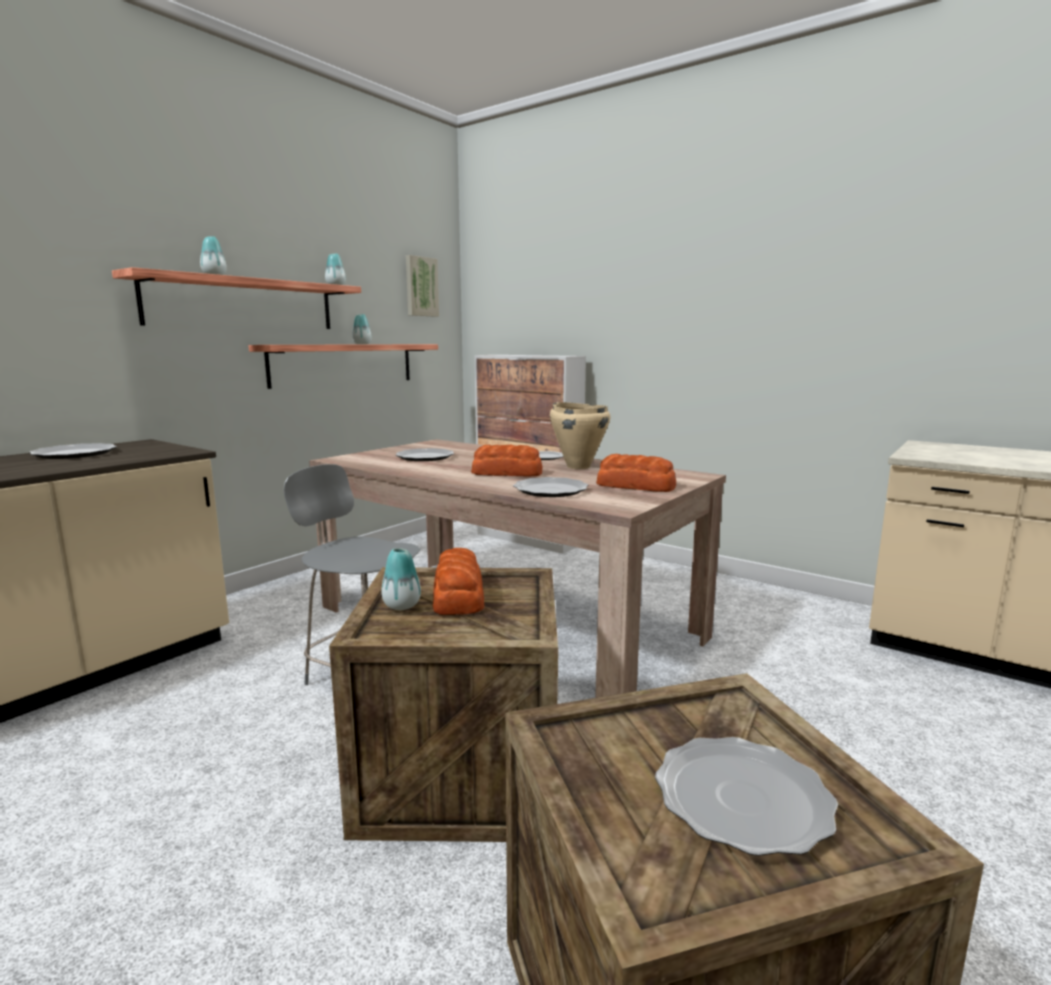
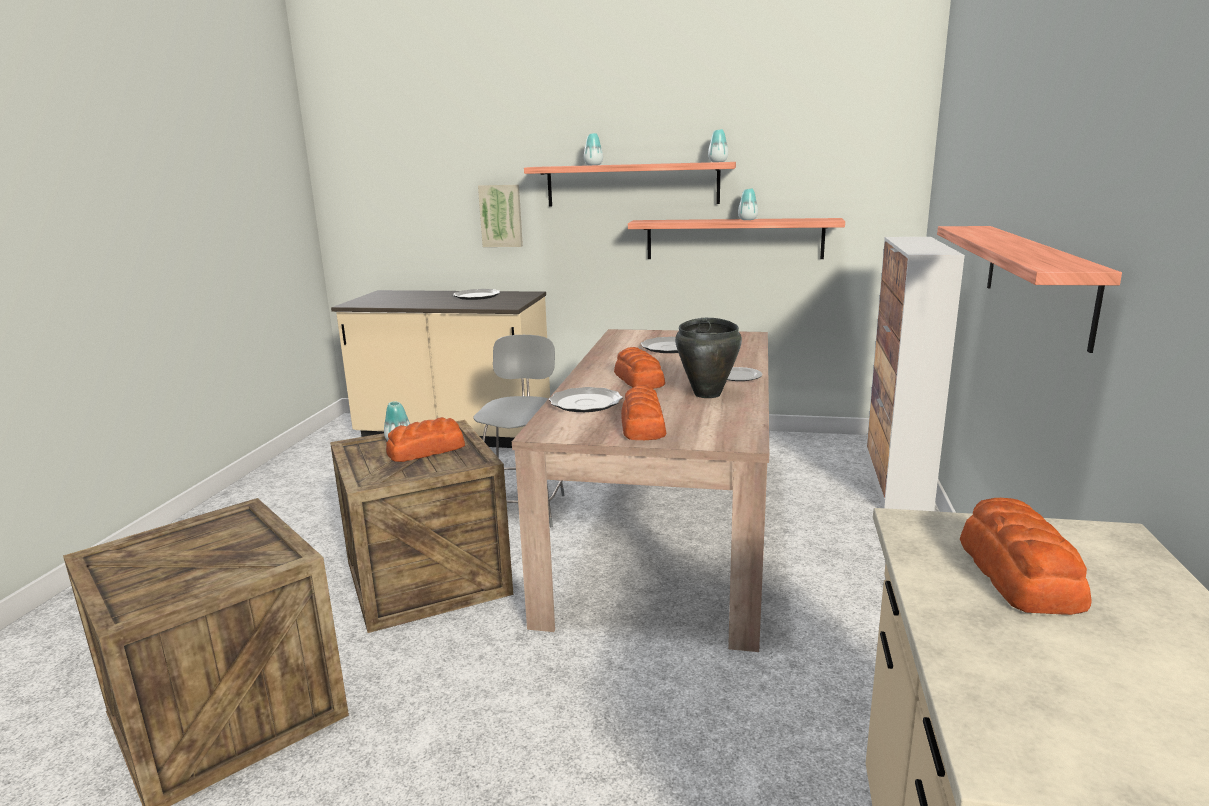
camera: 65 degrees right, 5 degrees up
(421, 286) = (857, 149): picture -> picture (501, 216)
(578, 467) = (708, 394): beige cooking pot -> black cooking pot
(715, 352) = (1036, 279): none -> shelf
(743, 799) = (169, 569): plate -> none
(973, 455) = (1019, 572): none -> bread

